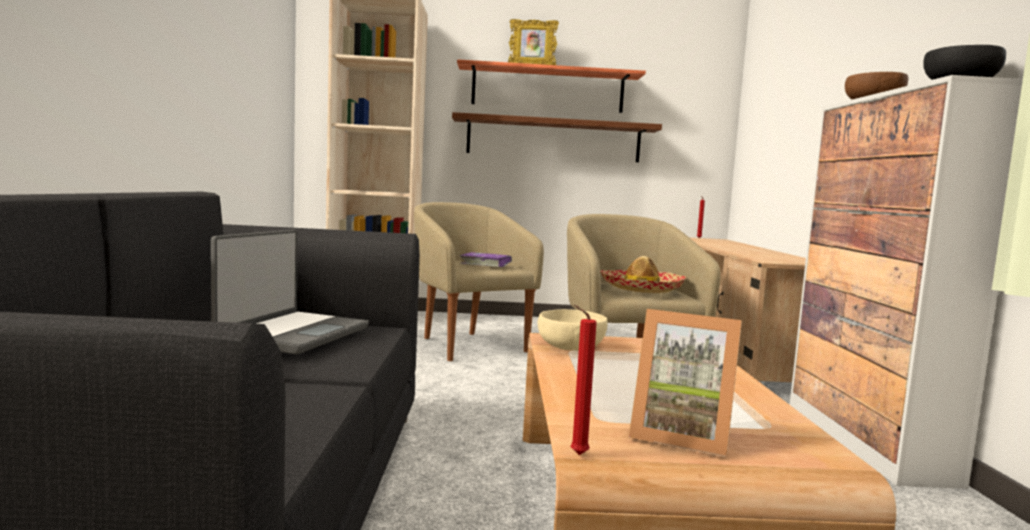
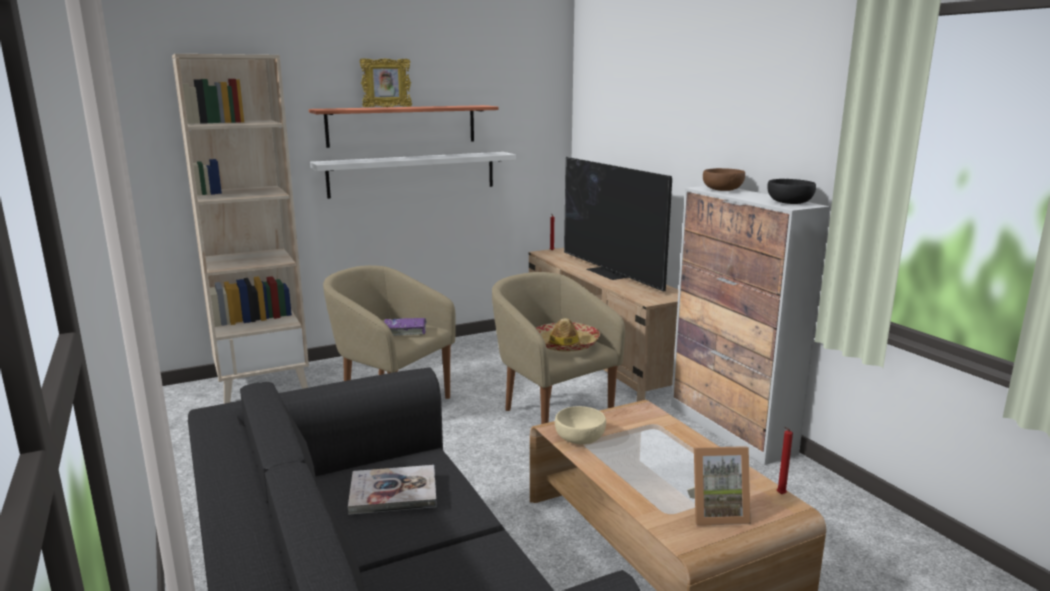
camera: 25 degrees left, 10 degrees up
(293, 334) = (393, 492): laptop -> book
(553, 139) = (413, 174): brown shelf -> white shelf
(576, 454) = (685, 549): red candle -> red candle (780, 494)
(747, 249) = (610, 273): none -> television

